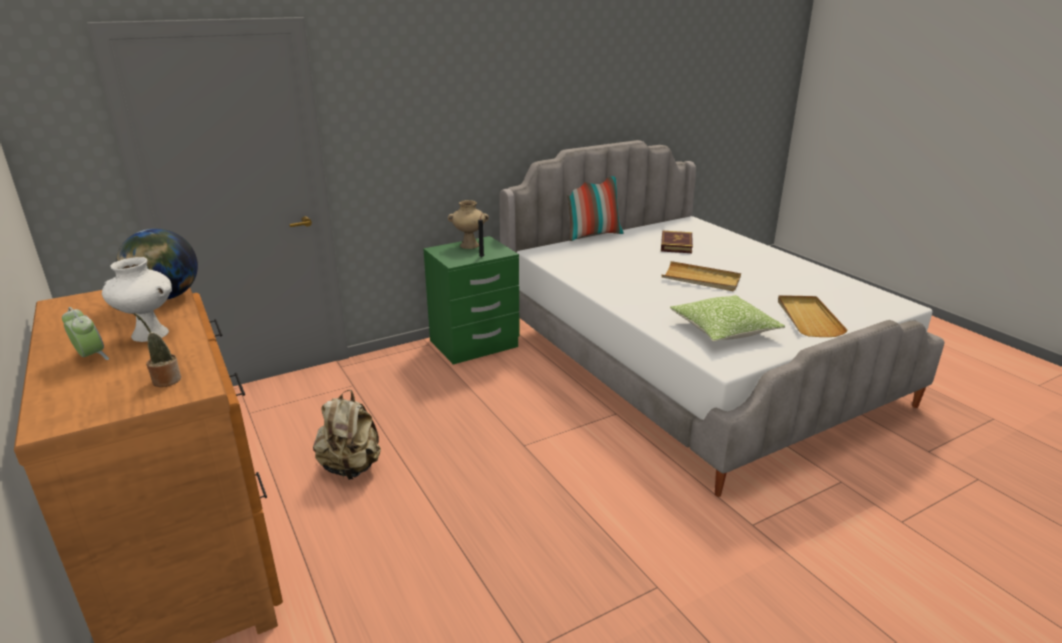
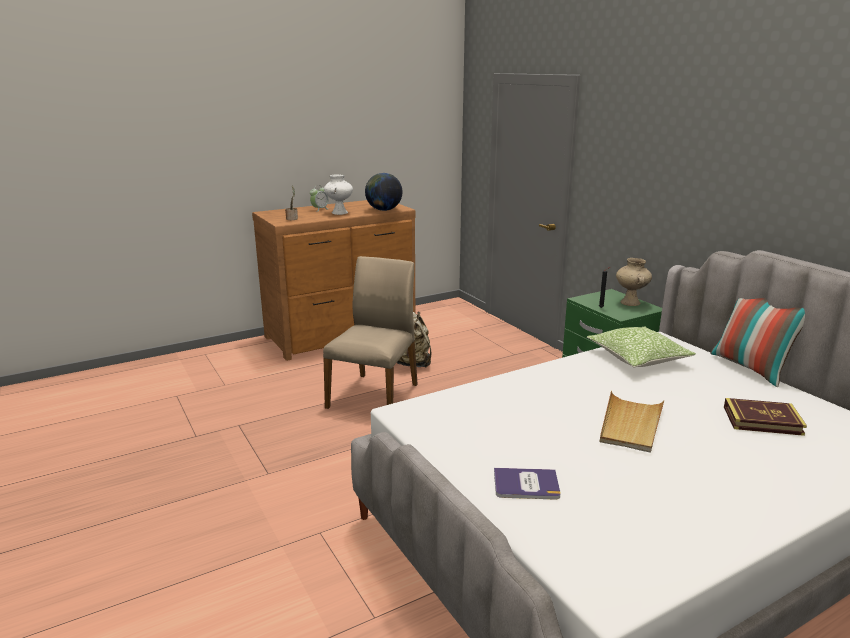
camera: 90 degrees right, 5 degrees down
(445, 500) = (374, 395): none -> beige chair
(723, 330) = (480, 421): pillow -> pillow (638, 358)
(808, 318) = (526, 484): beige tray -> book

